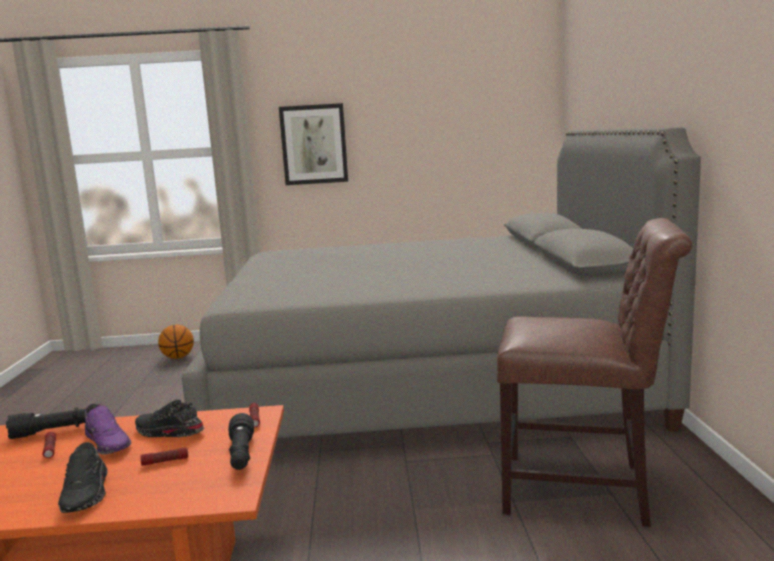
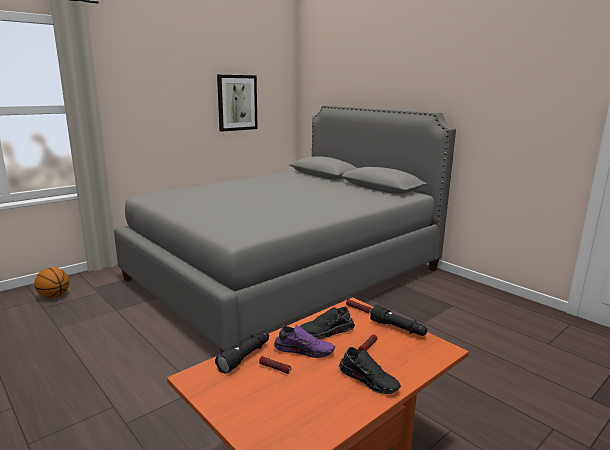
camera: 40 degrees left, 5 degrees up
(314, 144) = (147, 106): picture -> picture (237, 103)
(584, 490) = (441, 307): brown chair -> none

